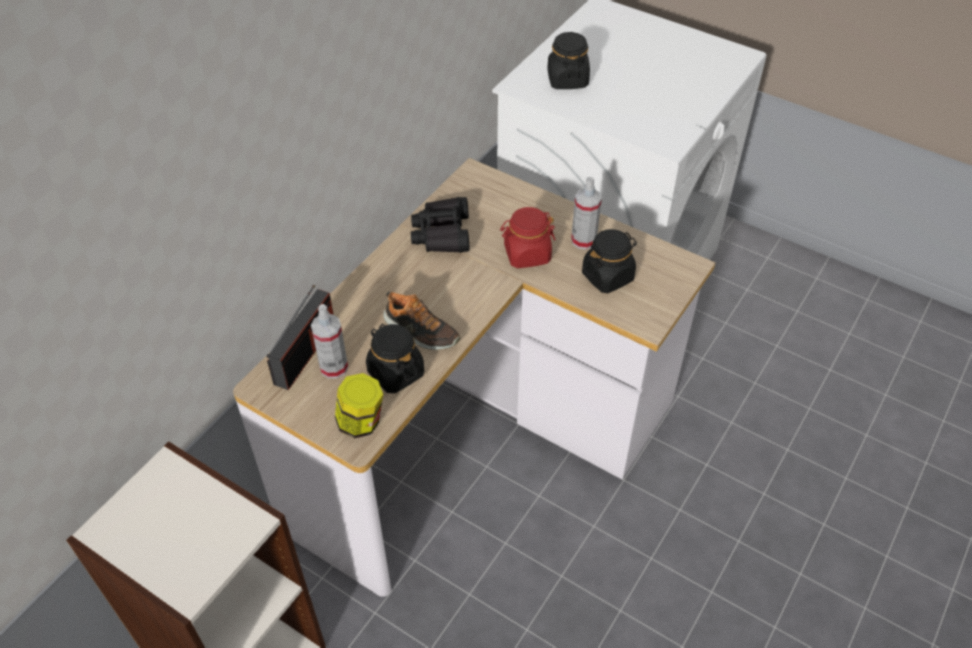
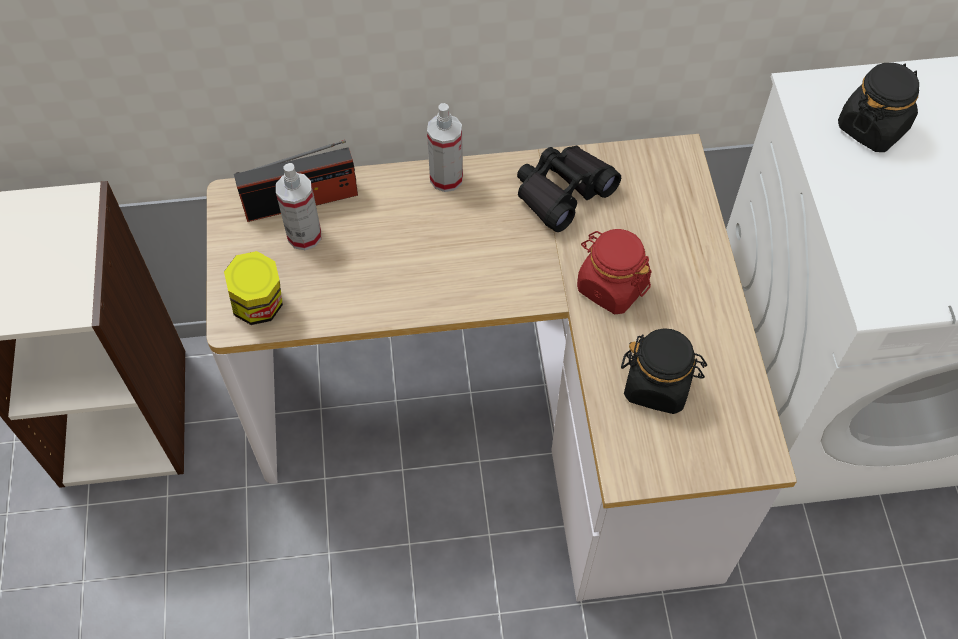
camera: 50 degrees right, 10 degrees up
(395, 373) = (343, 289): black jar -> none
(420, 331) = (413, 271): shoe -> none
(583, 240) = (688, 324): spray bottle -> spray bottle (446, 178)

